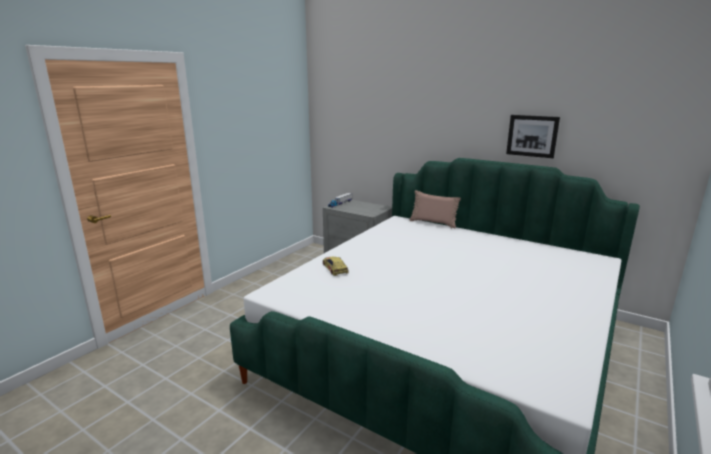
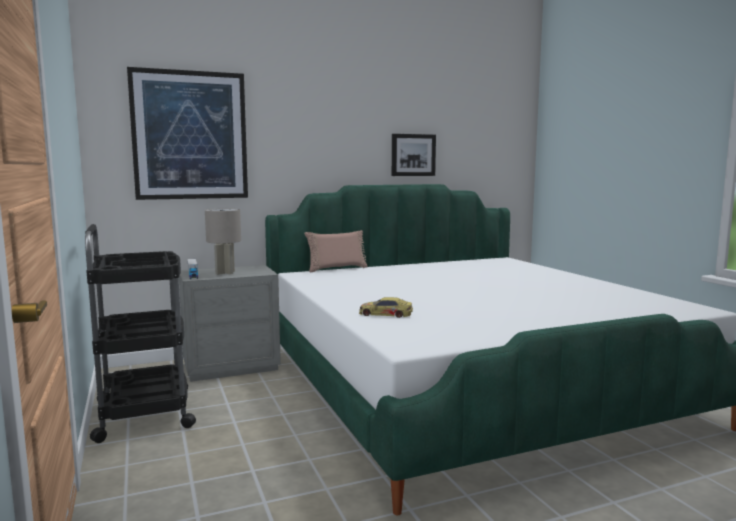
camera: 55 degrees left, 10 degrees down
(280, 275) = (145, 414): none -> black cart
(355, 207) = (225, 273): none -> grey table lamp
(360, 112) = (190, 135): none -> picture

